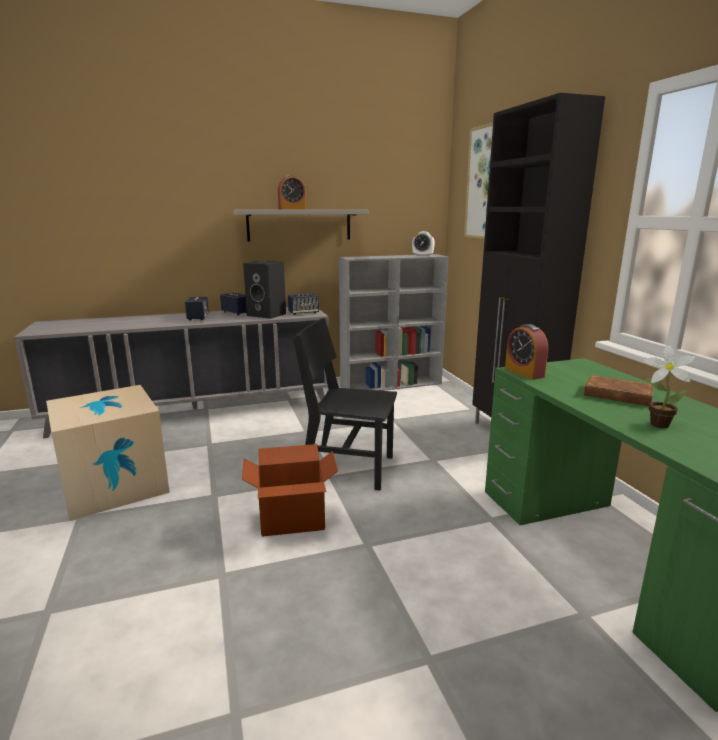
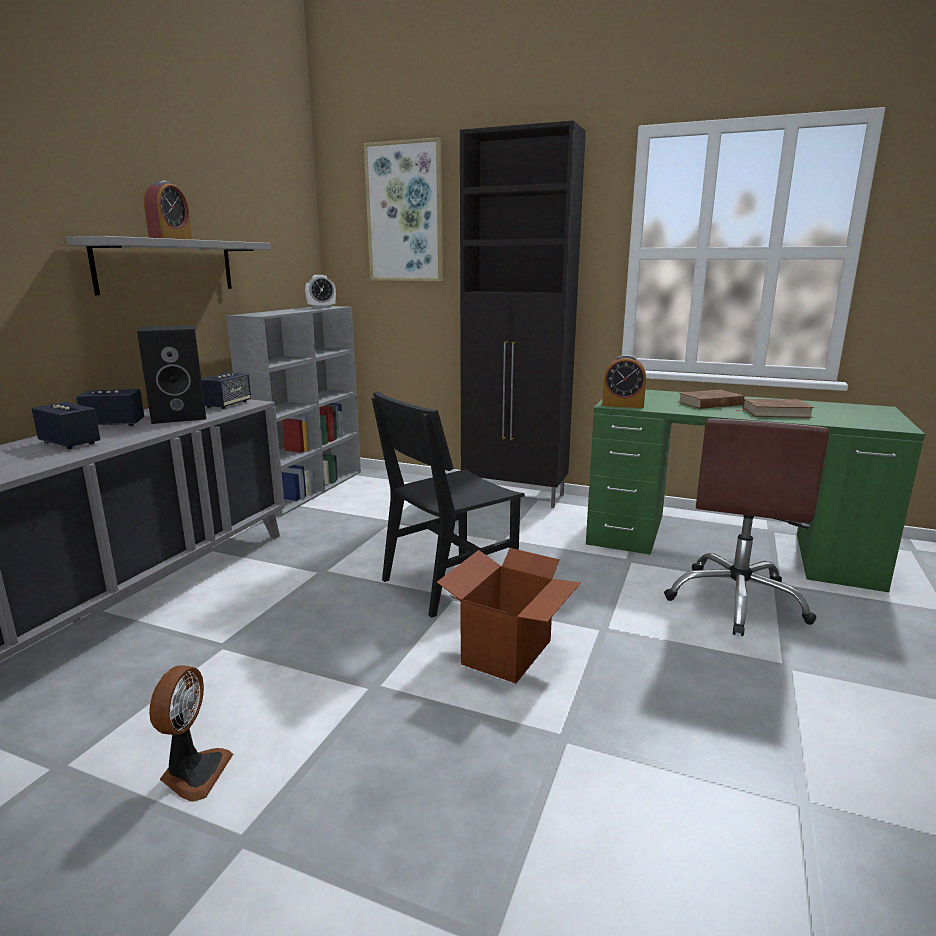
camera: 50 degrees left, 0 degrees up
(114, 485) = (193, 773): cardboard box -> fan
(509, 597) = (737, 600): none -> brown office chair
(656, 424) = (775, 412): potted plant -> brown book

